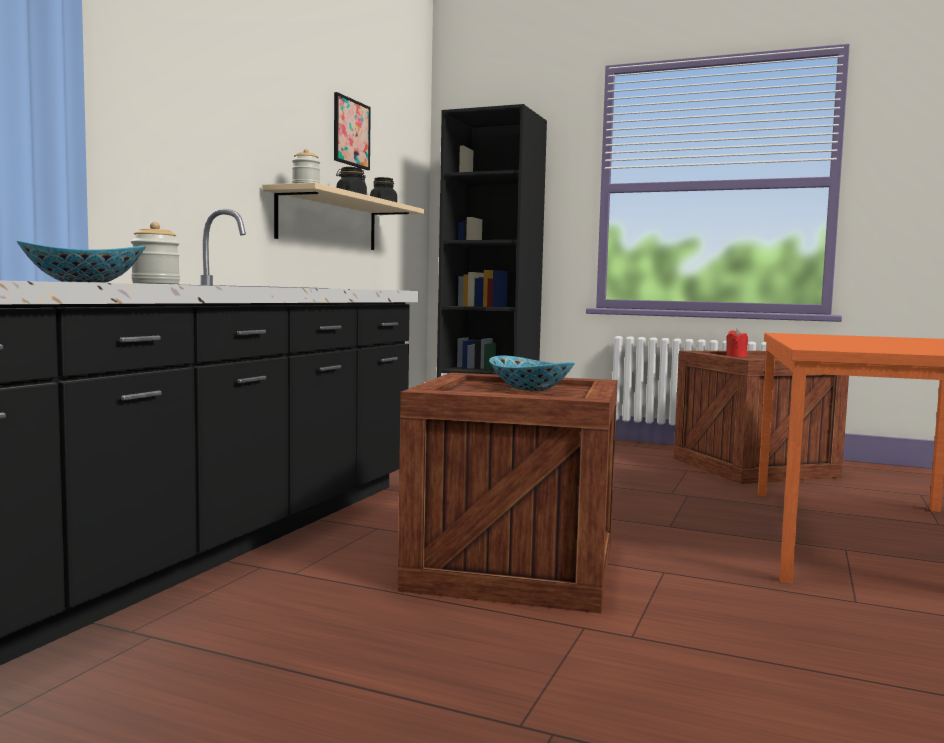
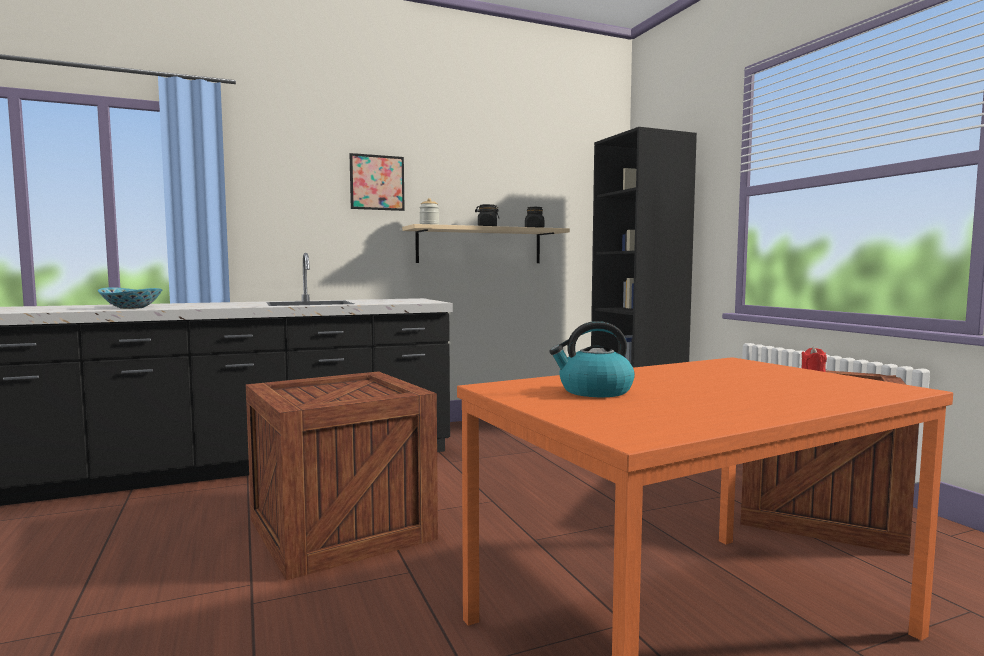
camera: 45 degrees right, 0 degrees up
(156, 283) = (185, 307): jar -> none
(351, 132) = (508, 175): picture -> picture (377, 182)
(530, 389) = (355, 392): bowl -> none
(871, 346) = (594, 391): none -> kettle

